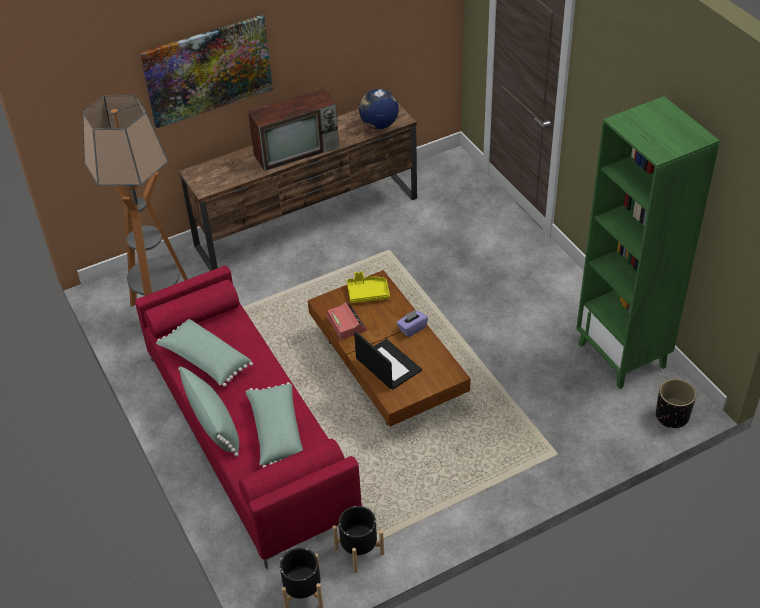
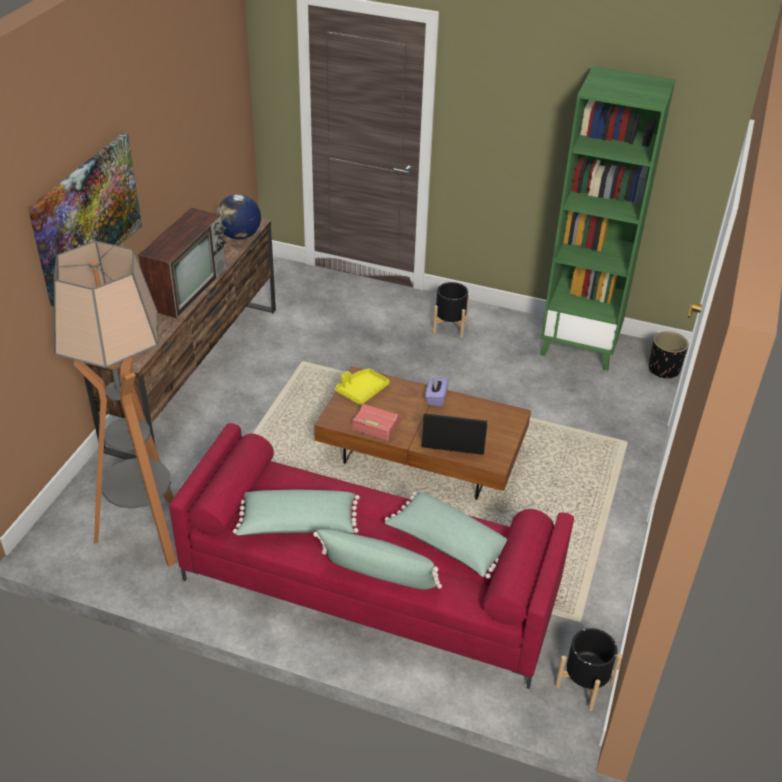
camera: 45 degrees left, 5 degrees down
(359, 551) = (583, 615): black planter -> black planter (450, 326)

